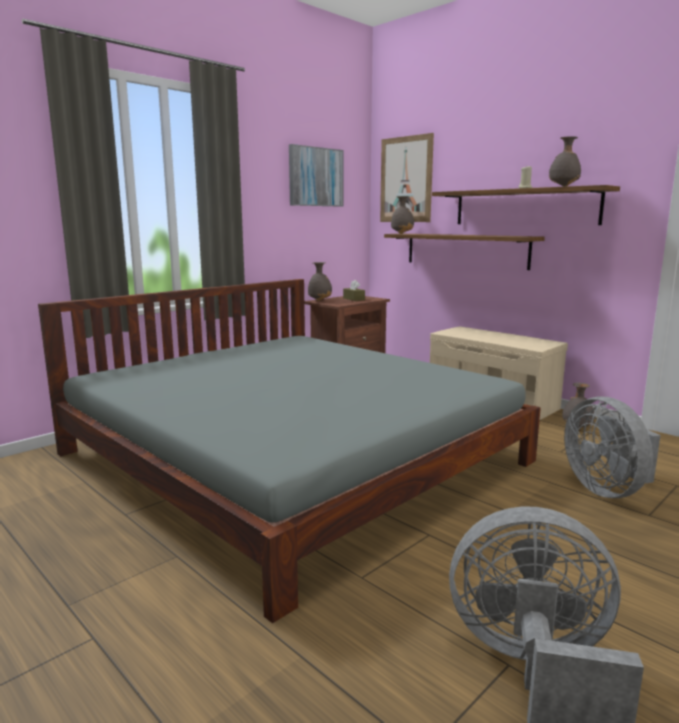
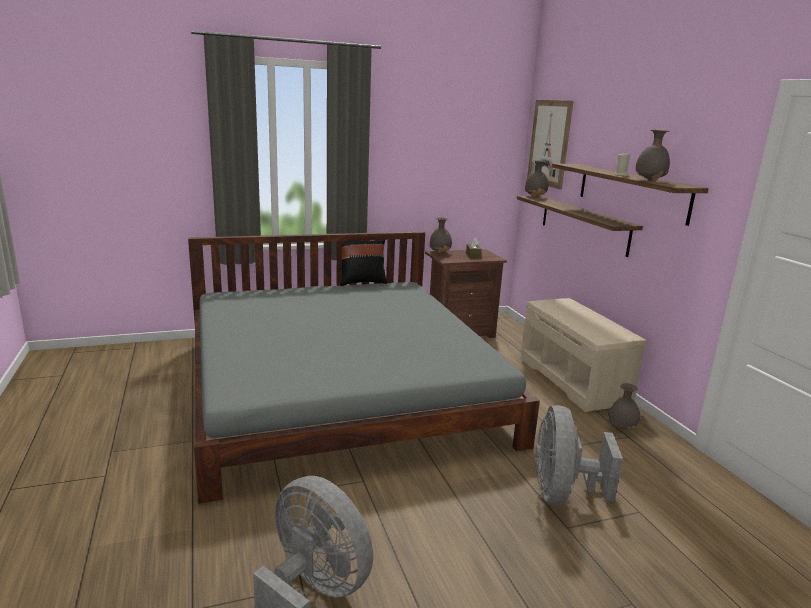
camera: 25 degrees right, 5 degrees up
(248, 342) = (361, 282): none -> black pillow
(315, 177) = (458, 136): picture -> none

